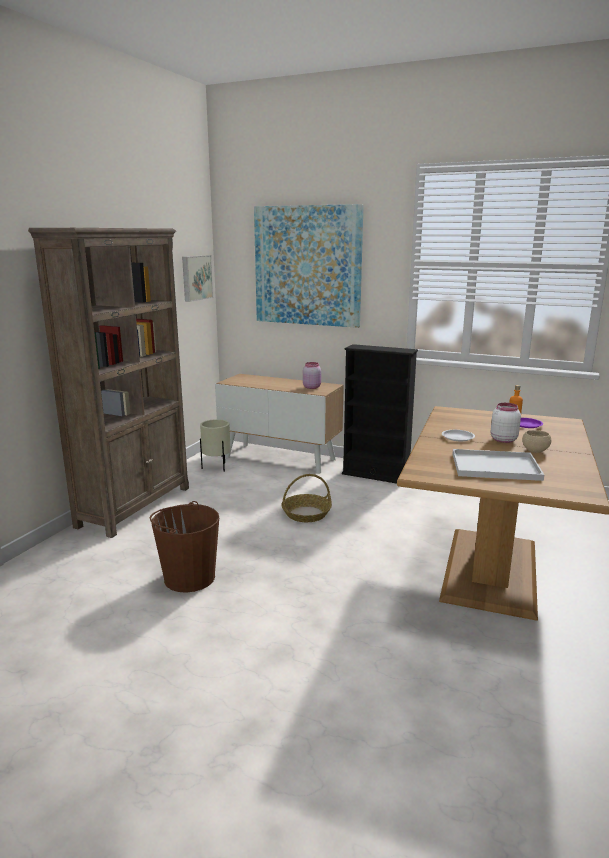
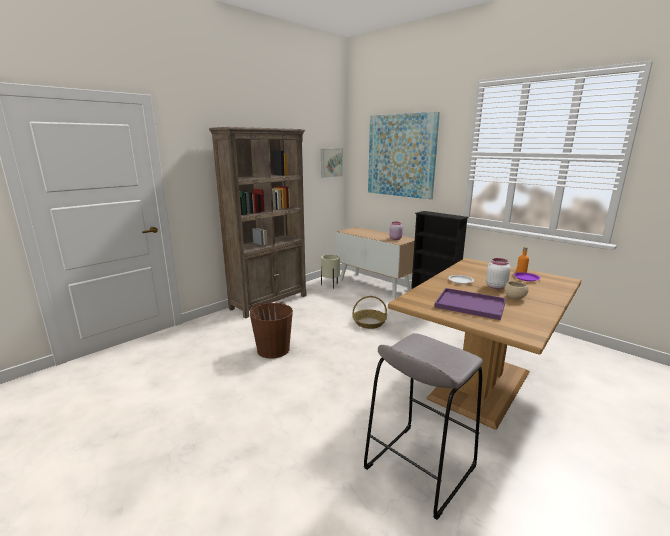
camera: 20 degrees right, 0 degrees up
(480, 688) = (419, 467): none -> grey stool
(493, 467) = (468, 304): white tray -> purple tray

